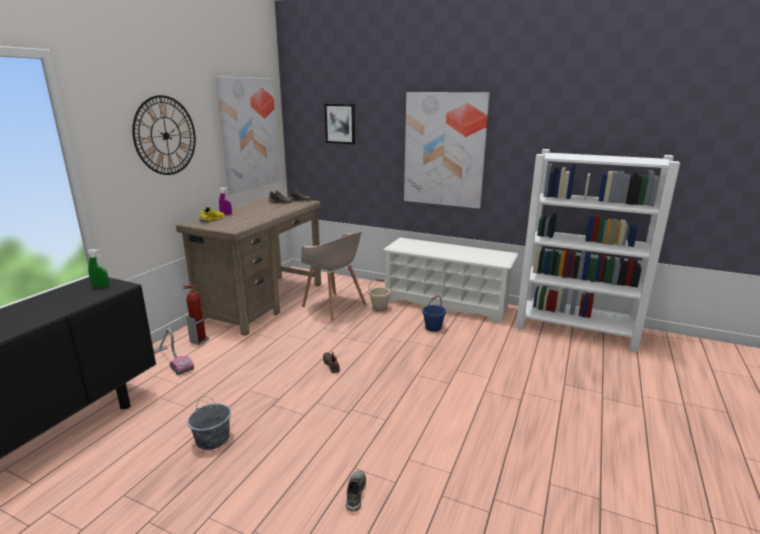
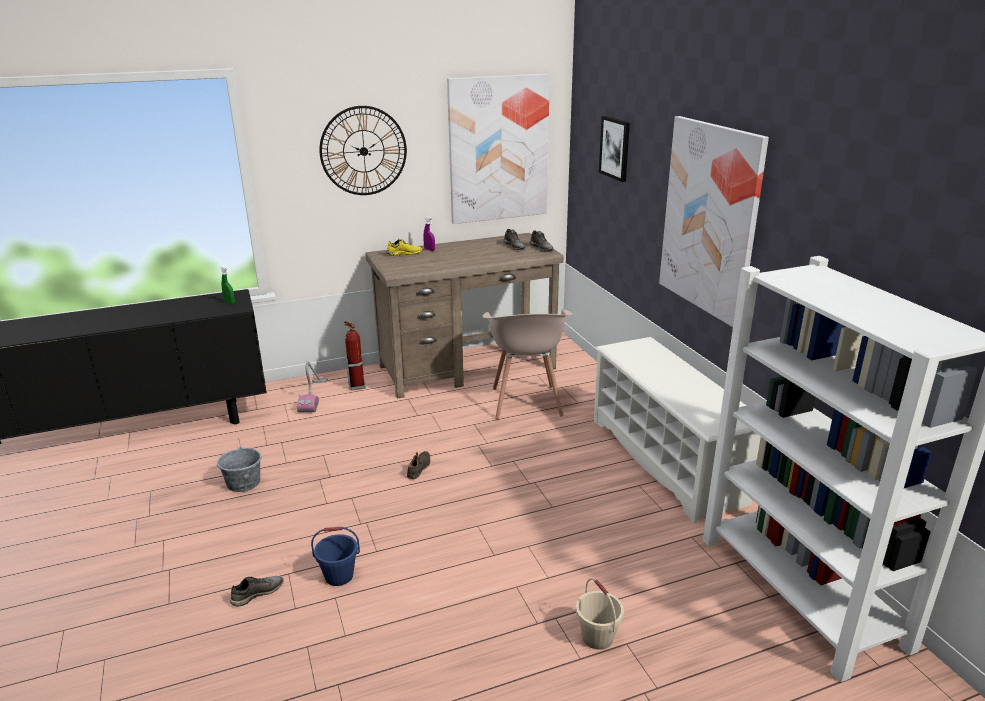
camera: 45 degrees right, 5 degrees up
(379, 308) = (571, 427): beige bucket -> beige bucket (597, 637)
(433, 327) = (592, 482): blue bucket -> blue bucket (339, 576)

